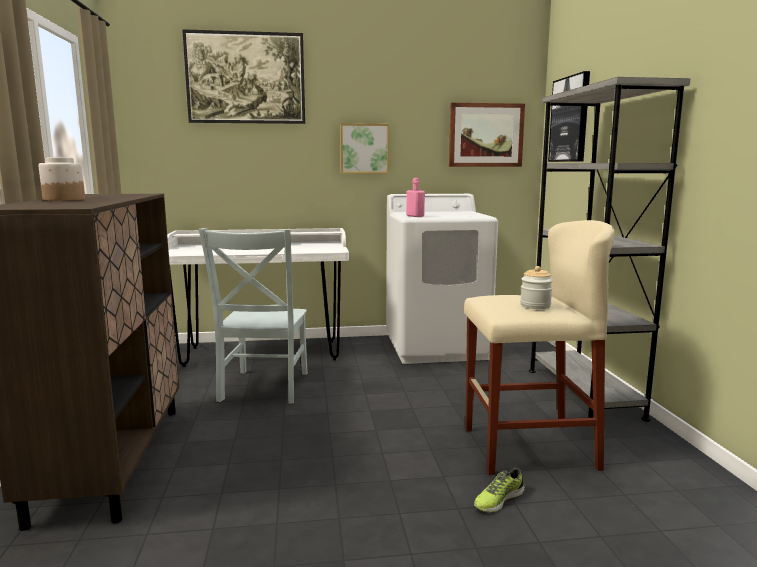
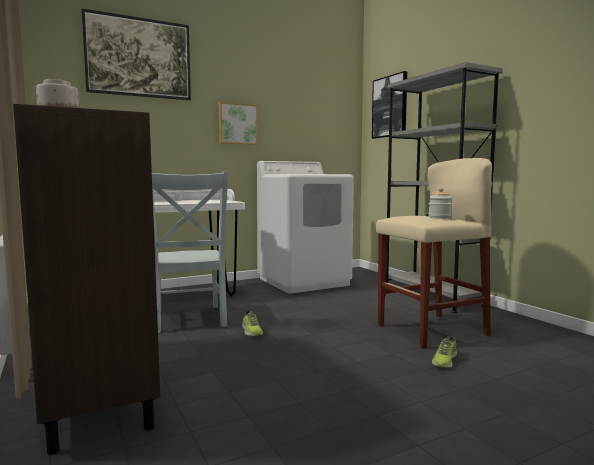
camera: 20 degrees left, 5 degrees down
(312, 414) = (251, 331): none -> shoe
(415, 216) = (293, 173): pink bottle -> none
(485, 135) = (325, 118): picture -> none

